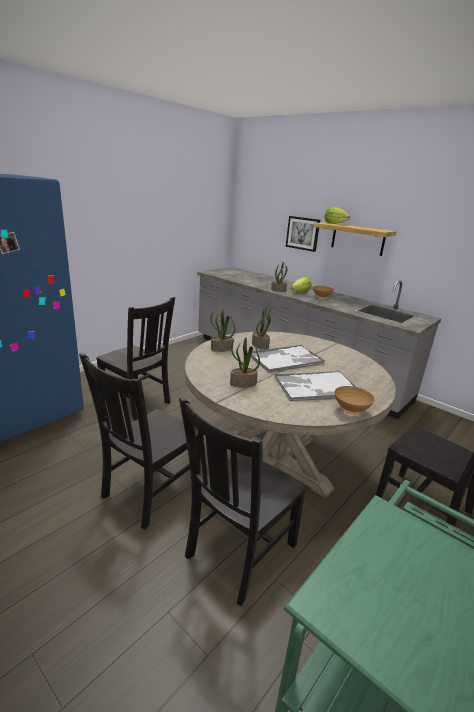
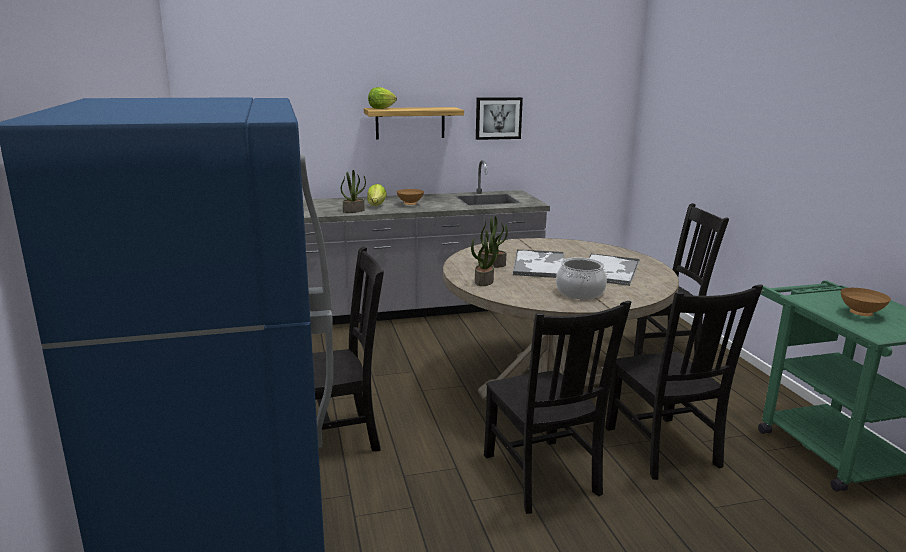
camera: 55 degrees left, 5 degrees down
(243, 383) = (580, 292): potted plant -> cooking pot
(303, 233) = (327, 128): picture -> picture (498, 118)
(350, 411) = (660, 272): brown bowl -> brown bowl (861, 314)

